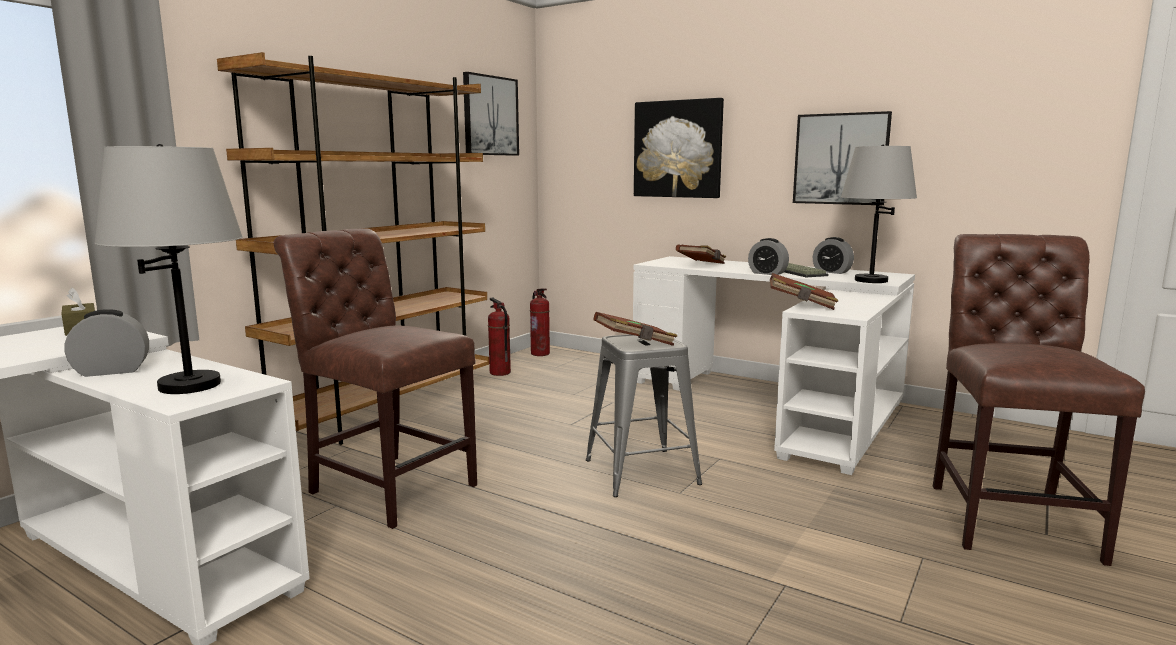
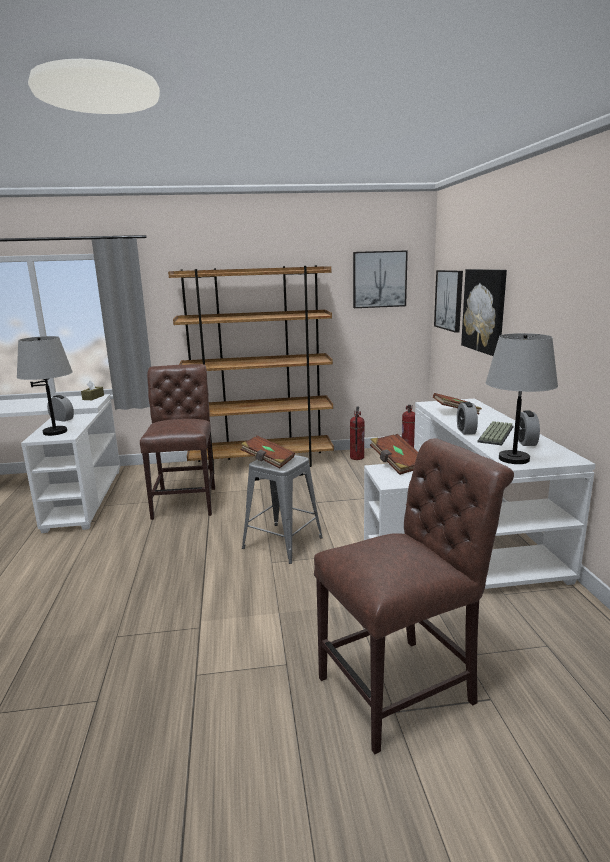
camera: 50 degrees right, 5 degrees up
(841, 159) = (563, 336): picture -> picture (449, 300)

